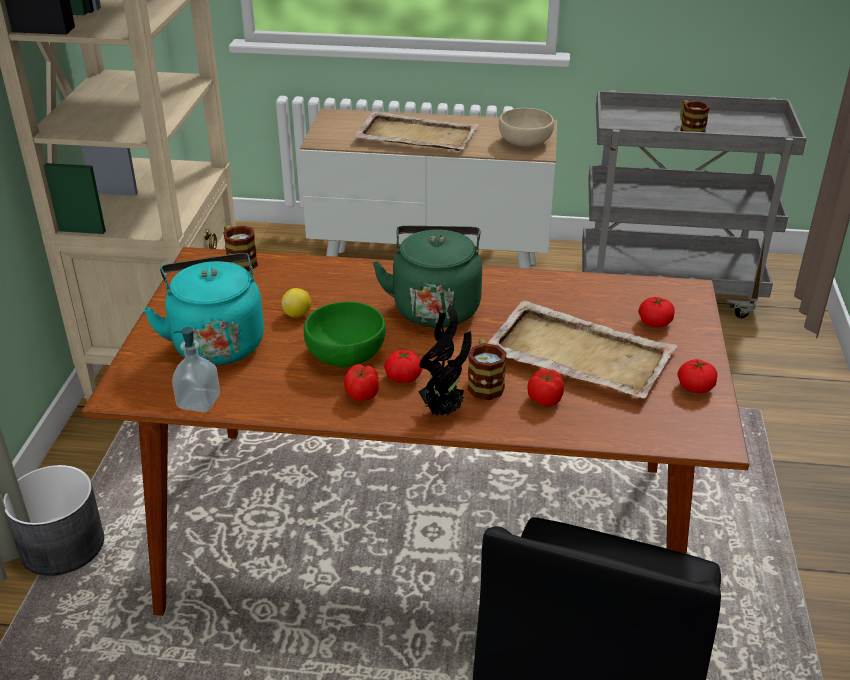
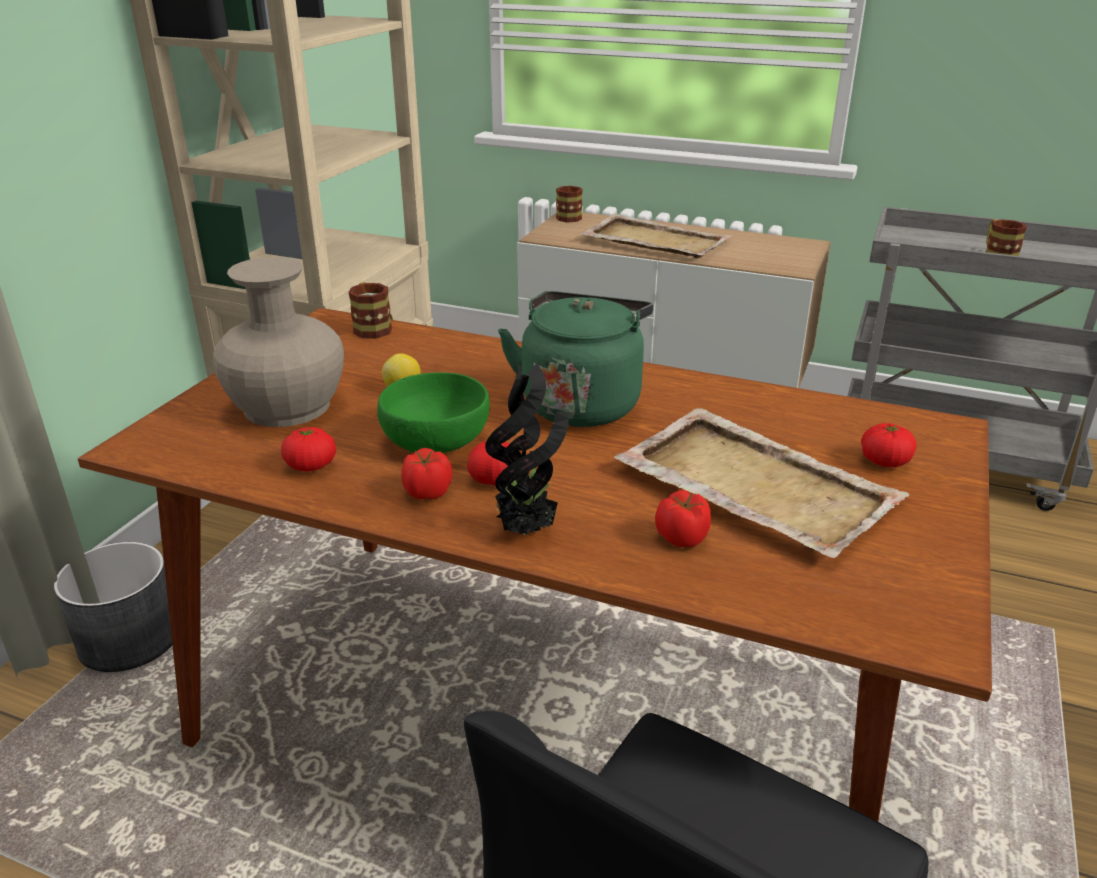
camera: 15 degrees right, 5 degrees down
(199, 402) = (218, 469): soap dispenser -> none
(217, 342) = (287, 406): turquoise kettle -> beige vase
(484, 383) = (603, 502): mug -> mug (569, 216)
(524, 141) = (782, 257): beige bowl -> none
(695, 387) = (924, 557): tomato -> tomato (311, 465)

